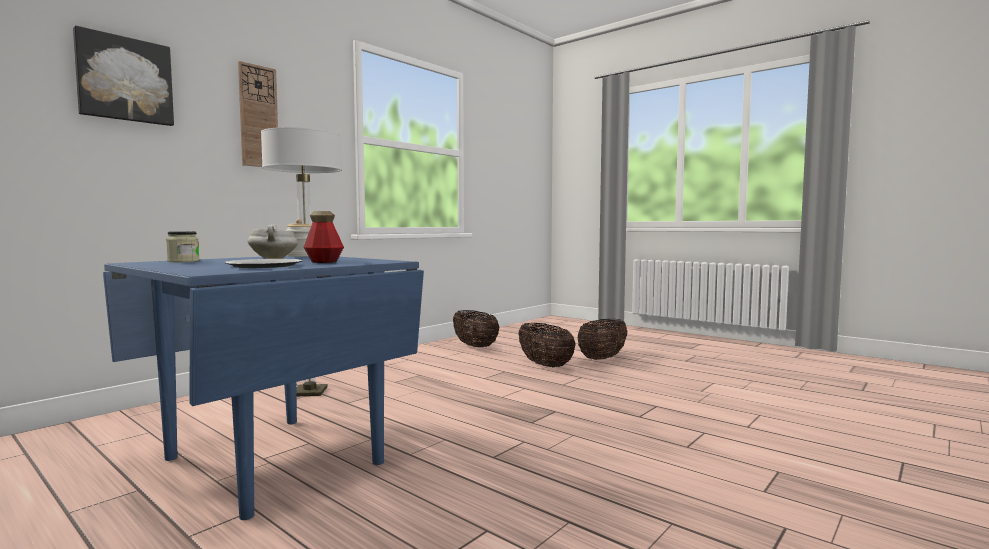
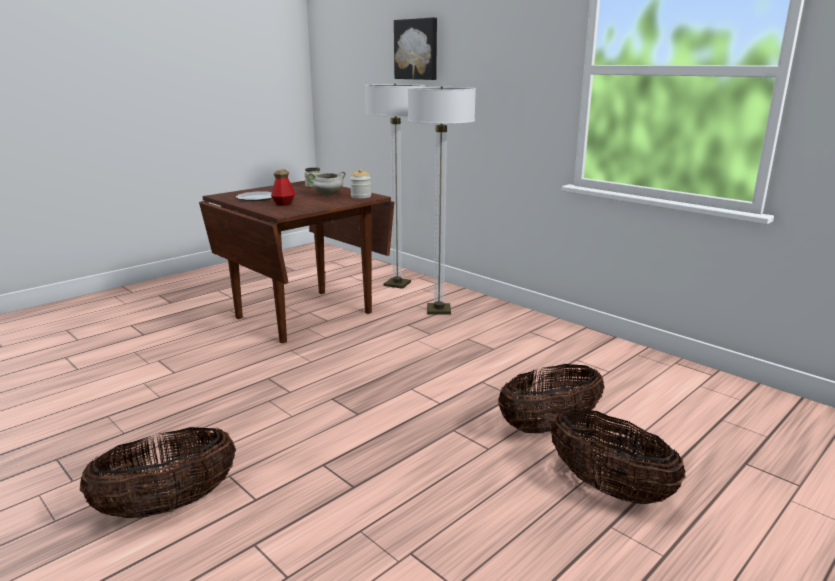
camera: 95 degrees right, 15 degrees up
(187, 413) = (397, 284): none -> floor lamp
(258, 116) = (490, 61): wall clock -> none
(271, 461) = (303, 314): blue dining table -> brown dining table
(475, 346) = (648, 380): basket -> basket (168, 505)

